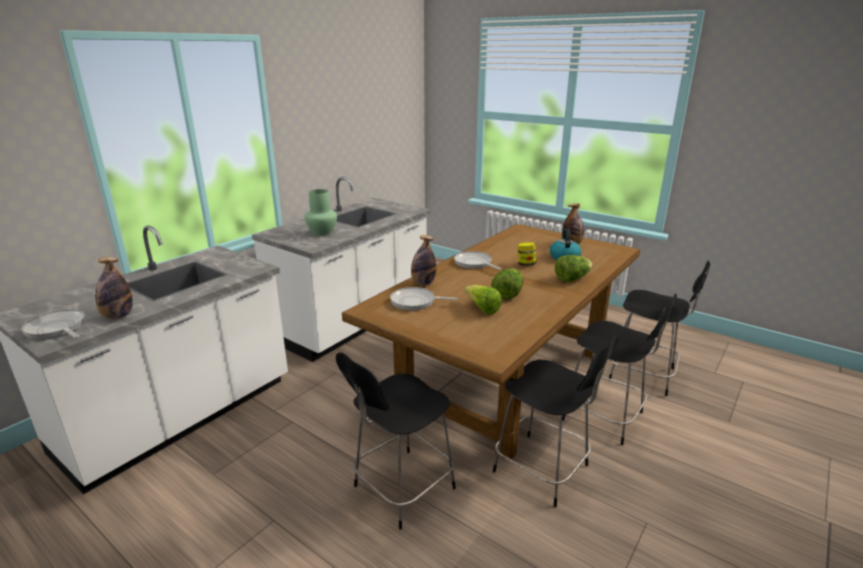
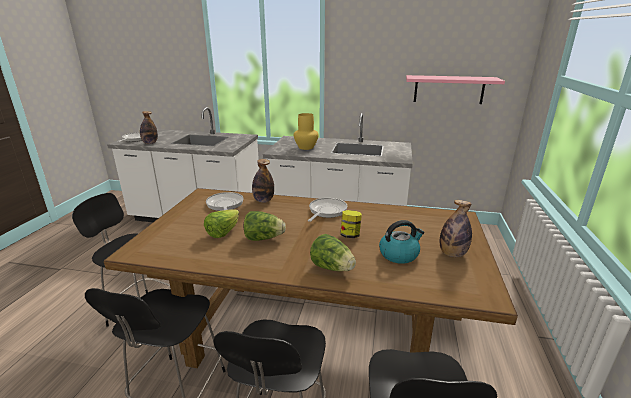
camera: 65 degrees right, 0 degrees up
(322, 232) = (306, 147): green vase -> yellow vase
(380, 136) = (448, 89): none -> pink shelf

